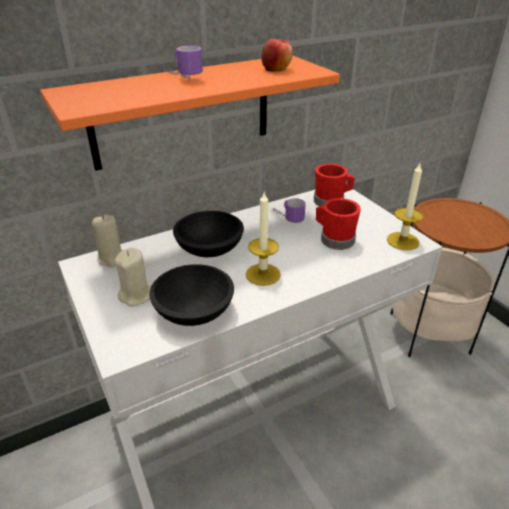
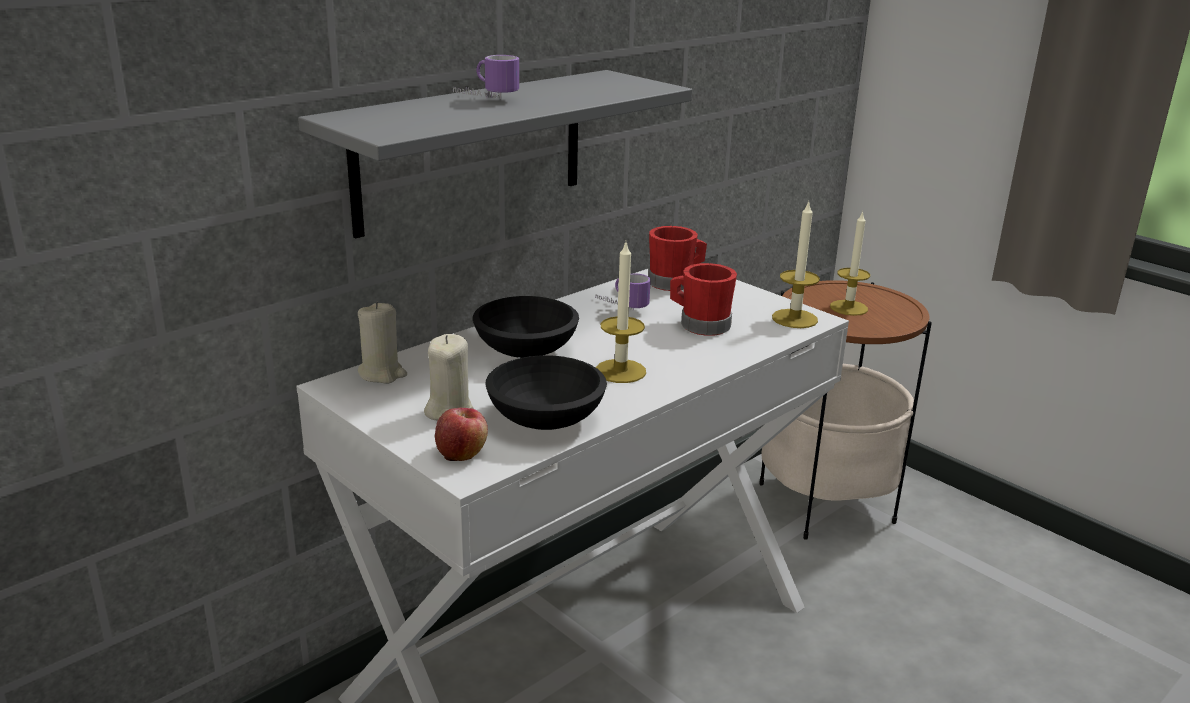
camera: 15 degrees left, 10 degrees down
(182, 112) = (471, 150): orange shelf -> grey shelf
(276, 69) = (605, 85): apple -> apple (462, 453)
(457, 221) = (848, 308): none -> candle

